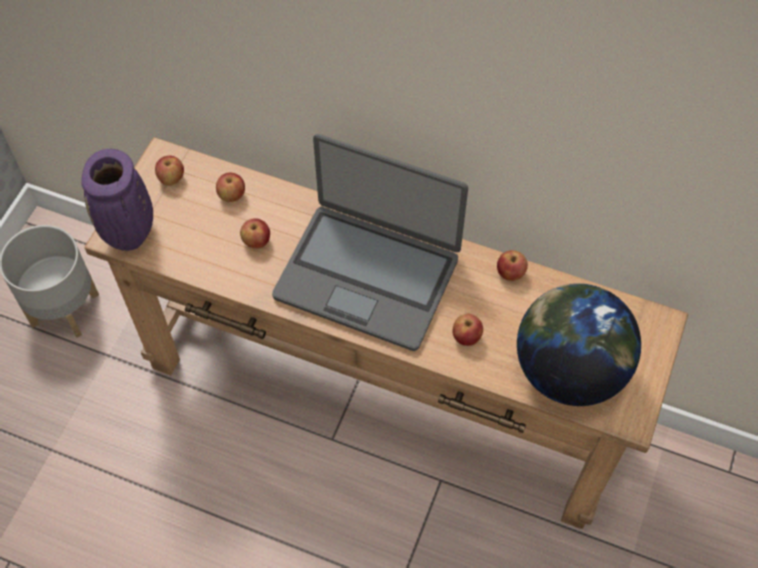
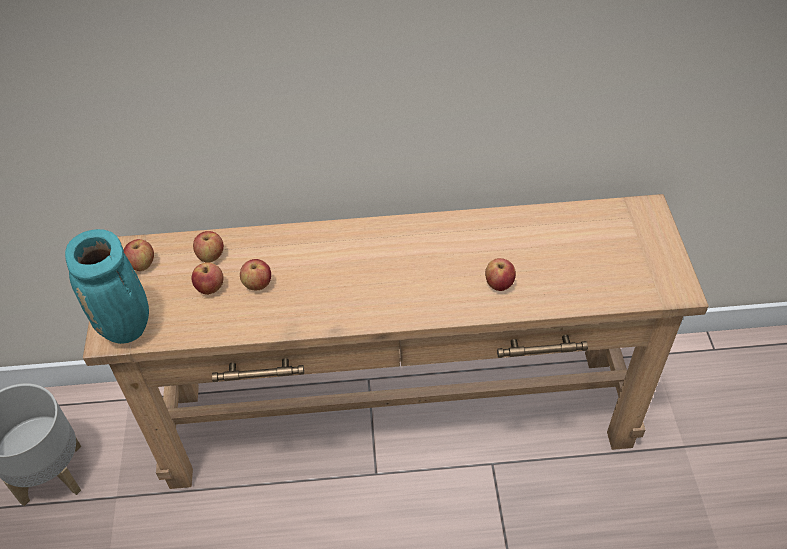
camera: 25 degrees left, 10 degrees down
(131, 235) = (127, 327): purple vase -> turquoise vase
(368, 275) = (379, 271): laptop -> none
(510, 273) = (502, 221): apple -> apple (210, 288)
(568, 370) = (602, 274): globe -> none

